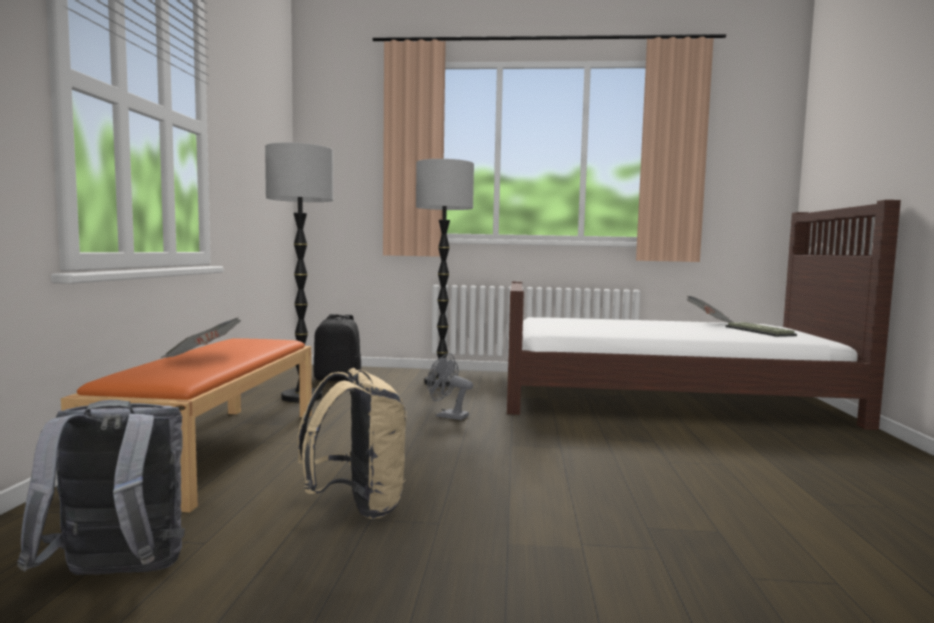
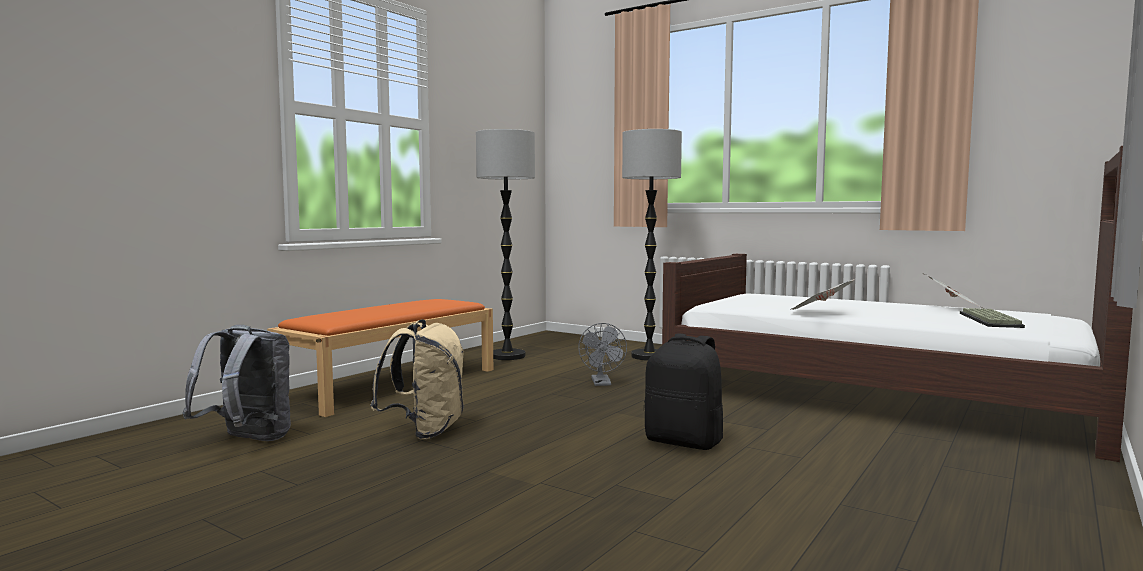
camera: 30 degrees right, 0 degrees up
(202, 359) = (376, 310): newspaper -> newspaper (820, 312)
(338, 379) = (560, 345): black backpack -> black backpack (684, 442)
(447, 416) = (602, 383): grey fan -> grey fan turned 150 degrees counterclockwise

